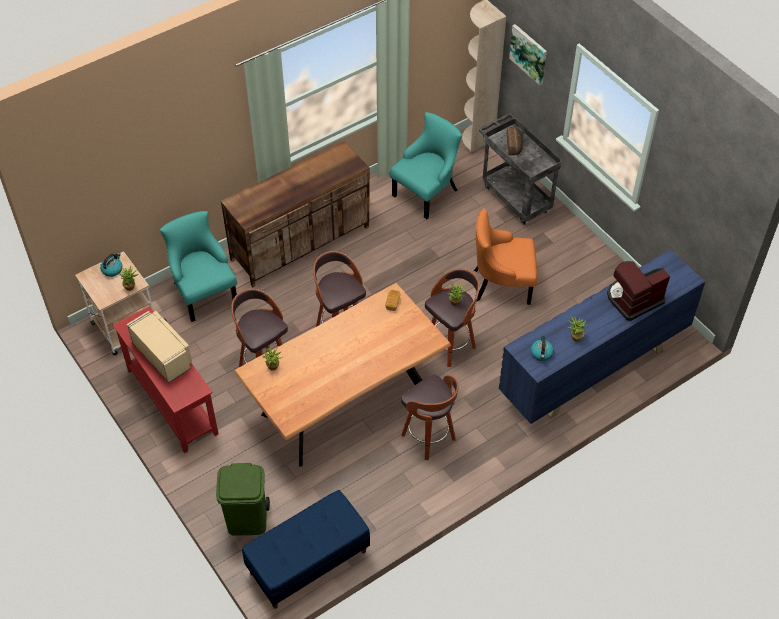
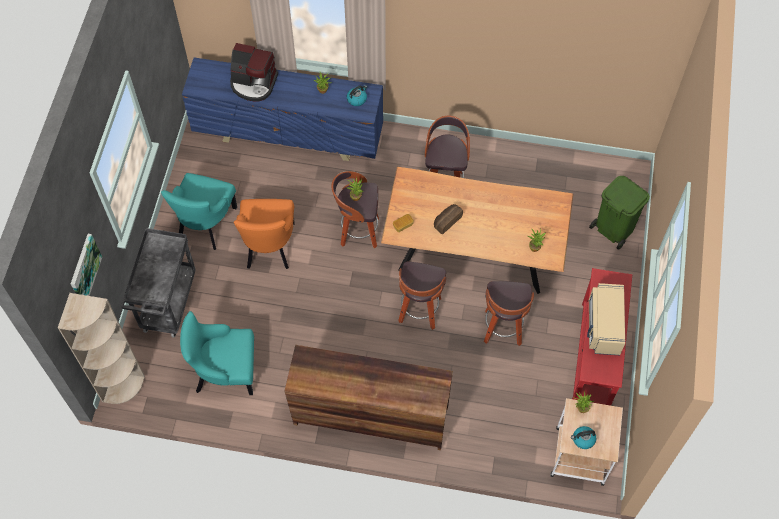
camera: 135 degrees left, 10 degrees up
(204, 295) = (491, 432): turquoise chair -> turquoise chair (206, 222)
(308, 563) = (598, 173): blue bench -> none
(503, 285) = (269, 244): orange chair -> orange chair turned 45 degrees clockwise
(514, 146) = (154, 280): bread -> bread (446, 221)

